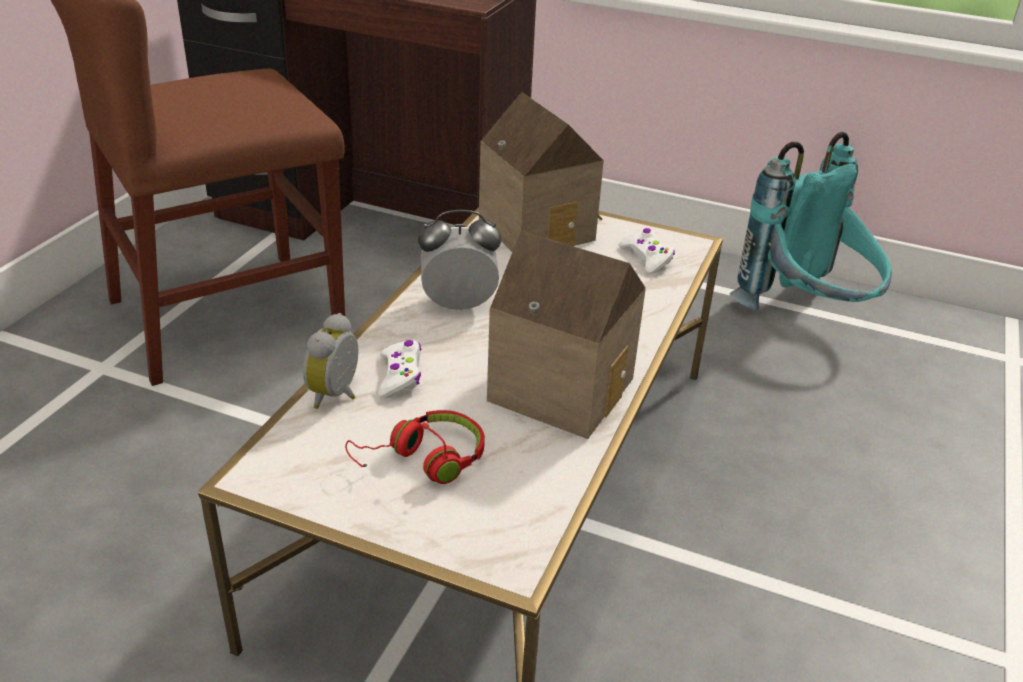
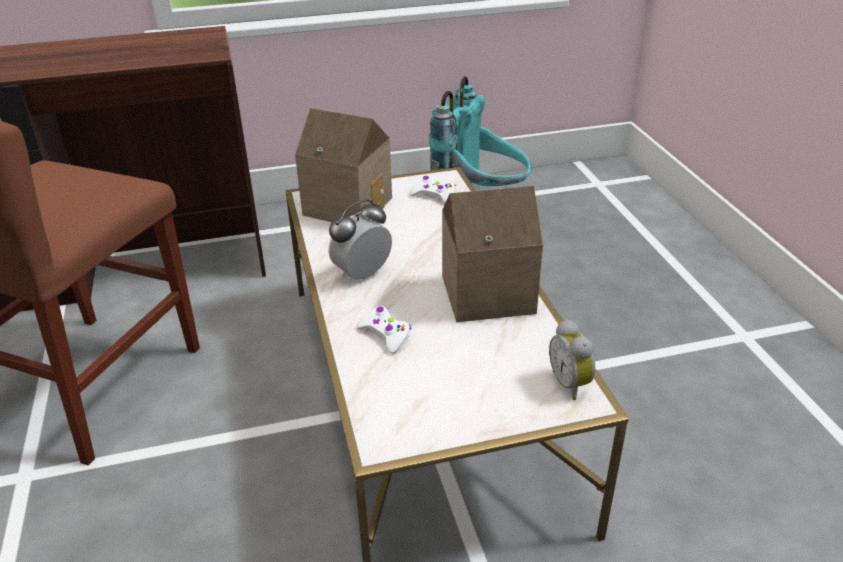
camera: 35 degrees left, 0 degrees up
(337, 395) = (363, 367): alarm clock -> alarm clock (571, 384)
(423, 460) = (466, 375): red headphones -> none

